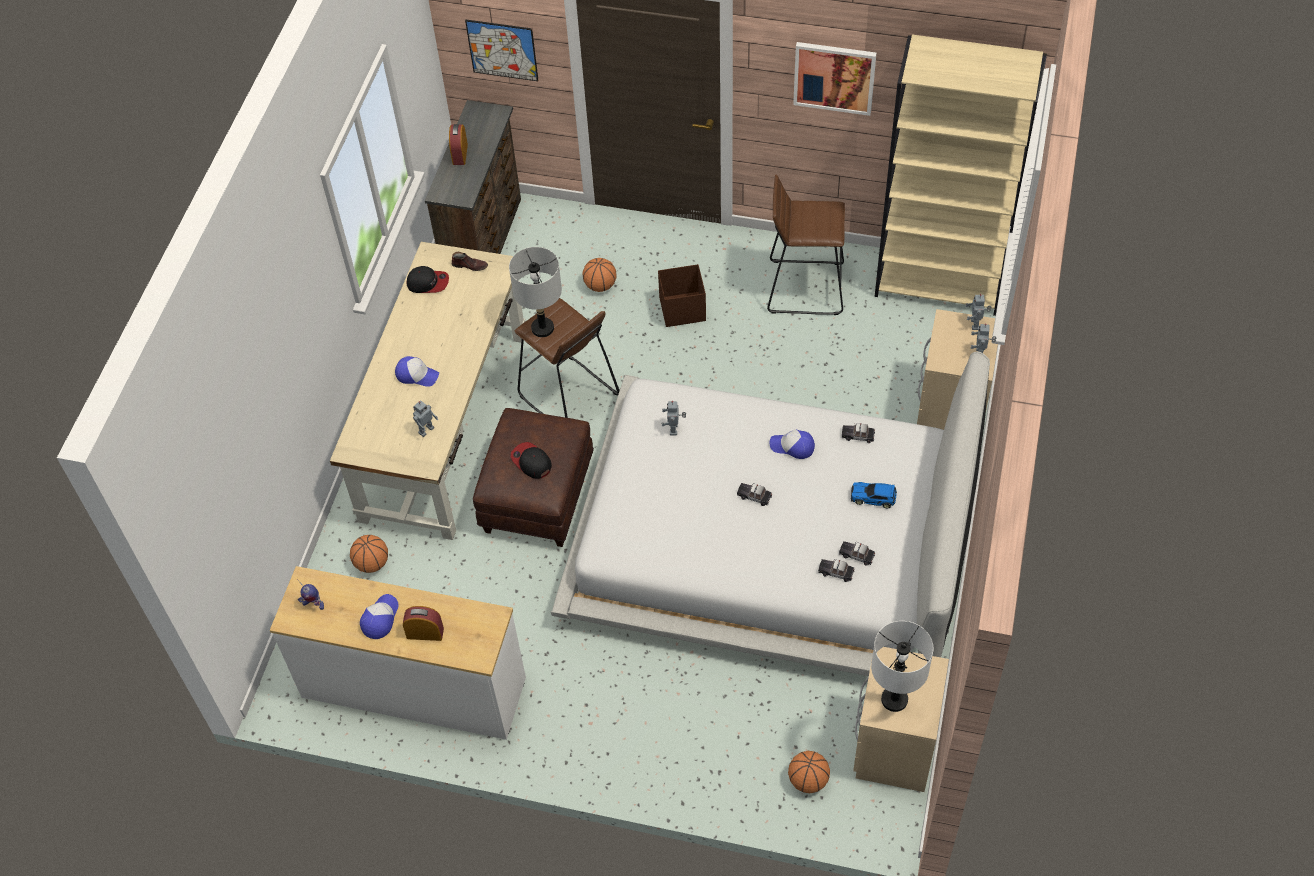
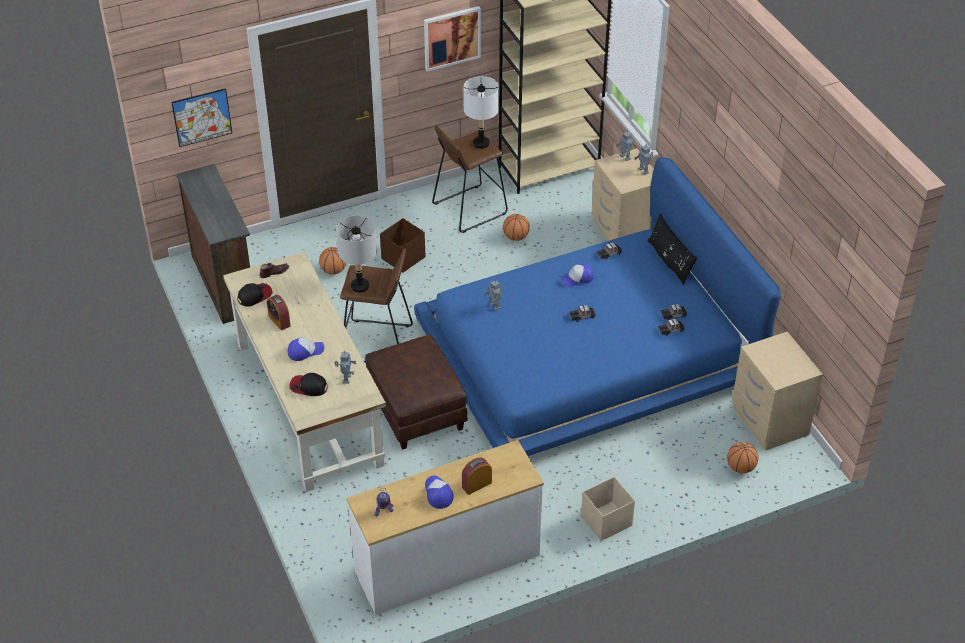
camera: 40 degrees left, 10 degrees down
(372, 563) = (342, 510): basketball -> basketball (516, 237)
(460, 154) = (206, 206): alarm clock -> alarm clock (279, 321)
(531, 462) = (420, 372): cap -> cap (308, 387)
(607, 746) = (605, 521): none -> beige storage box
(771, 539) = (589, 354): white bed -> blue bed
(874, 497) = (652, 280): toy car -> none
(894, 700) = (781, 367): white table lamp -> white table lamp (481, 143)
(919, 484) = (669, 261): none -> black pillow

